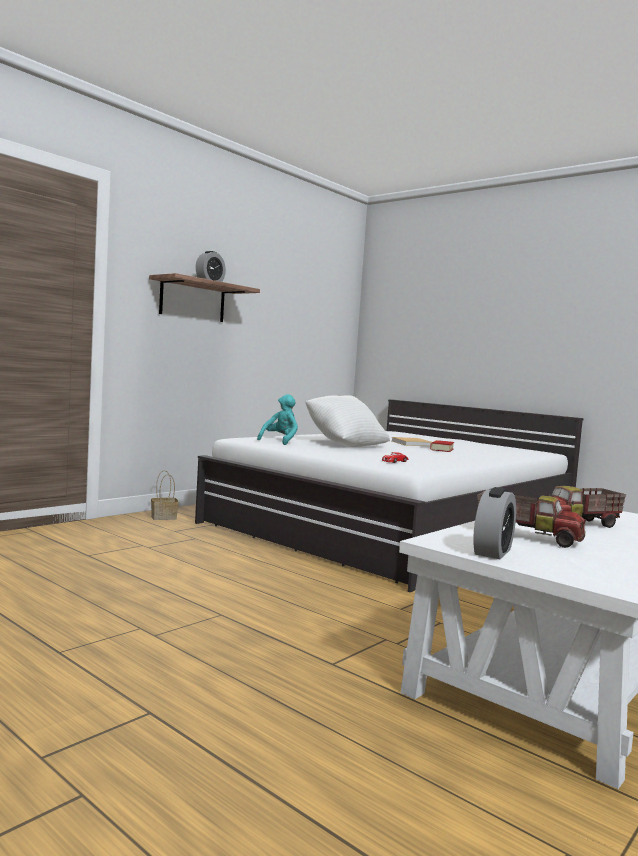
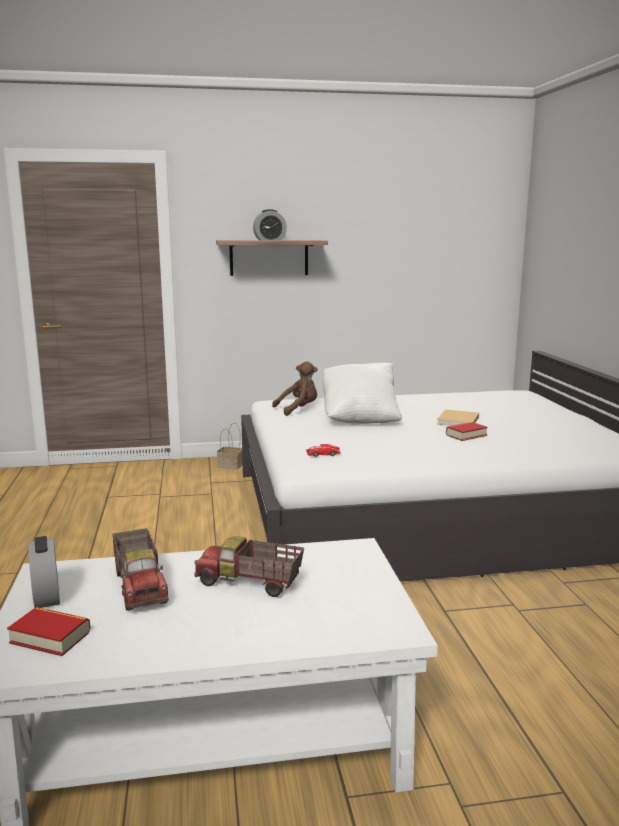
camera: 40 degrees right, 10 degrees up
(280, 441) = (298, 409): turquoise plush toy -> brown plush toy
(493, 552) = (46, 596): alarm clock -> alarm clock turned 90 degrees counterclockwise
(579, 568) = (50, 637): none -> book

